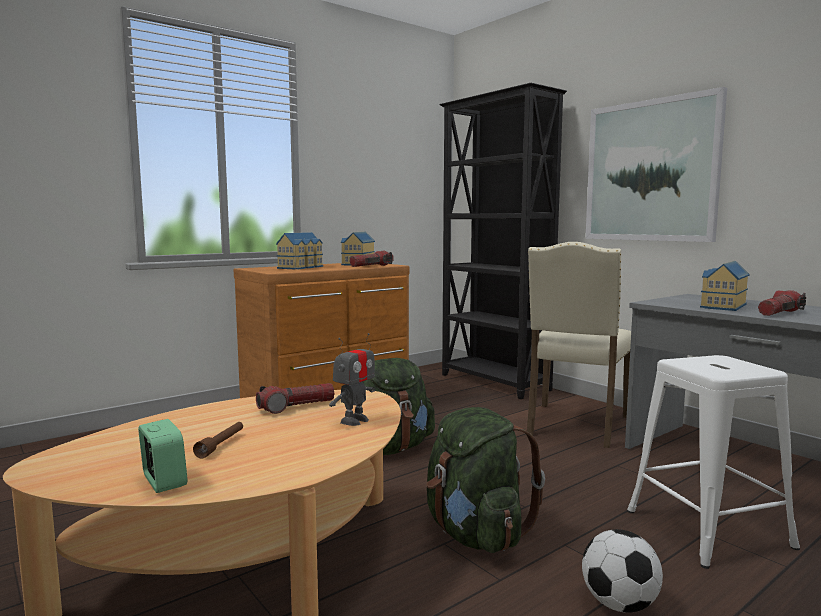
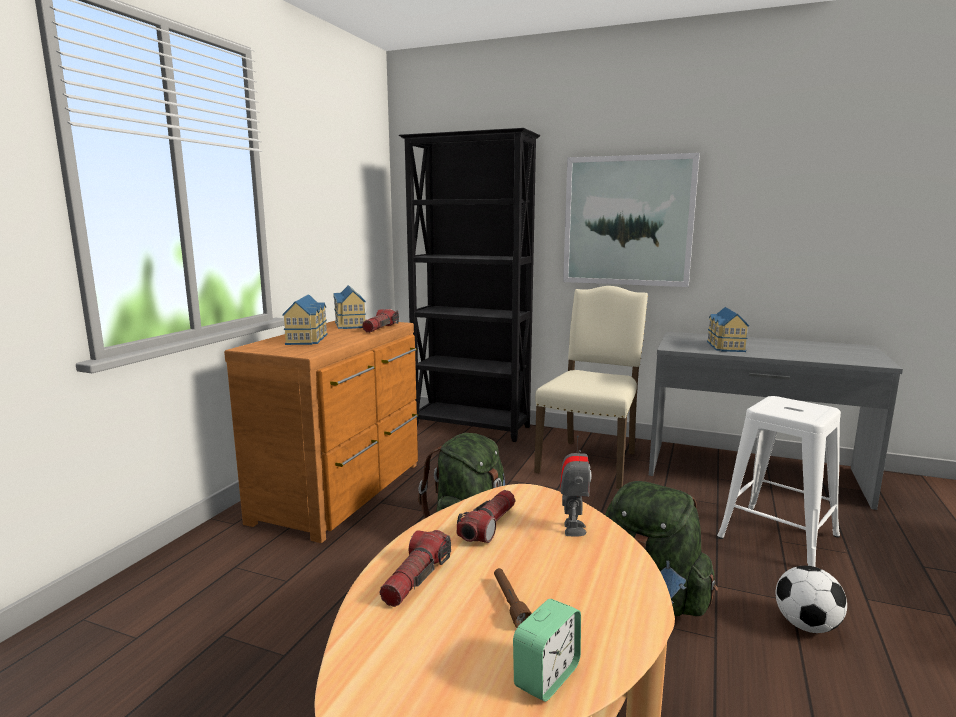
camera: 30 degrees left, 5 degrees up
(164, 481) = (546, 676): alarm clock -> alarm clock turned 105 degrees clockwise
(575, 425) = (590, 461): beige chair -> beige chair turned 150 degrees counterclockwise
(779, 313) = (775, 351): flashlight -> flashlight (416, 578)

